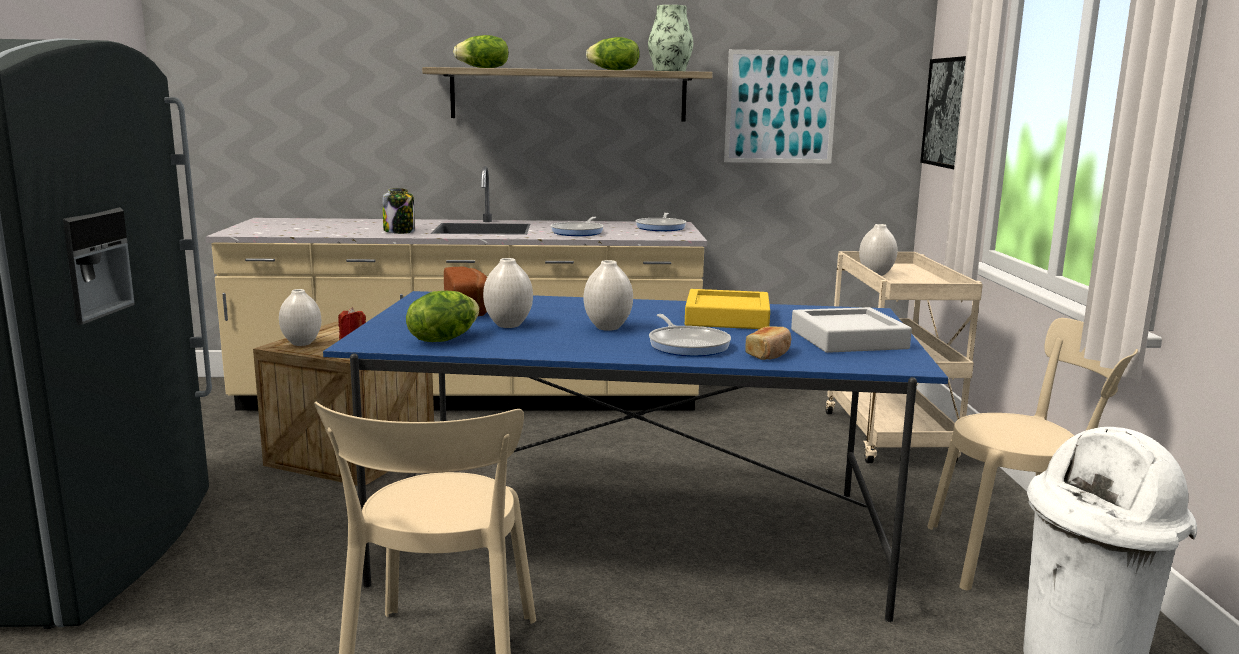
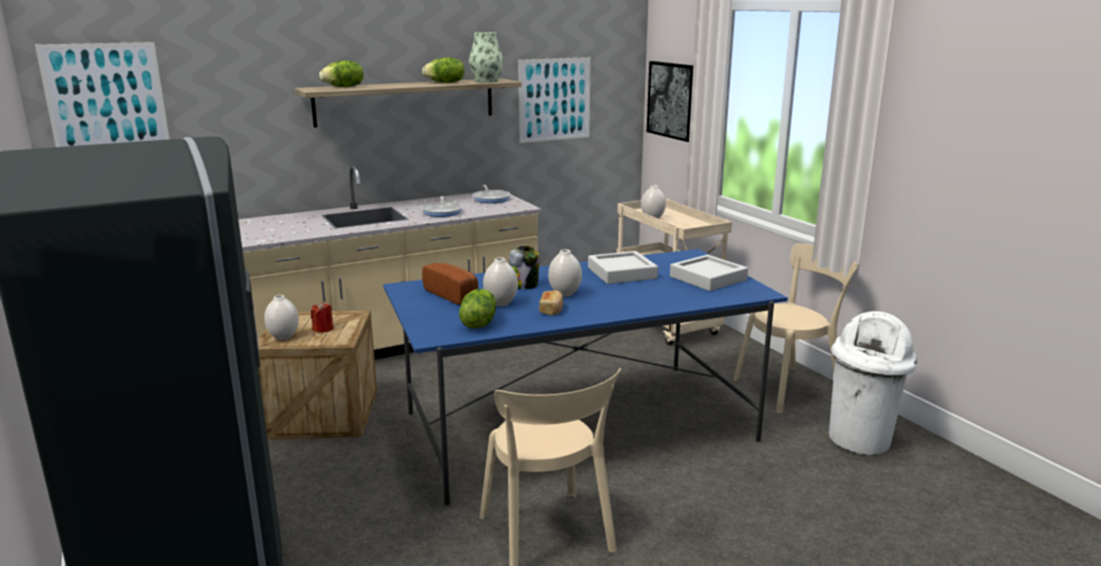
camera: 25 degrees left, 5 degrees up
(227, 65) = (106, 97): none -> picture
(399, 231) = (307, 230): jar -> jar (524, 285)
(687, 345) = (630, 300): frying pan -> none
(727, 318) = (622, 273): yellow tray -> grey tray
(769, 354) = (682, 298): bread -> bread (551, 310)

